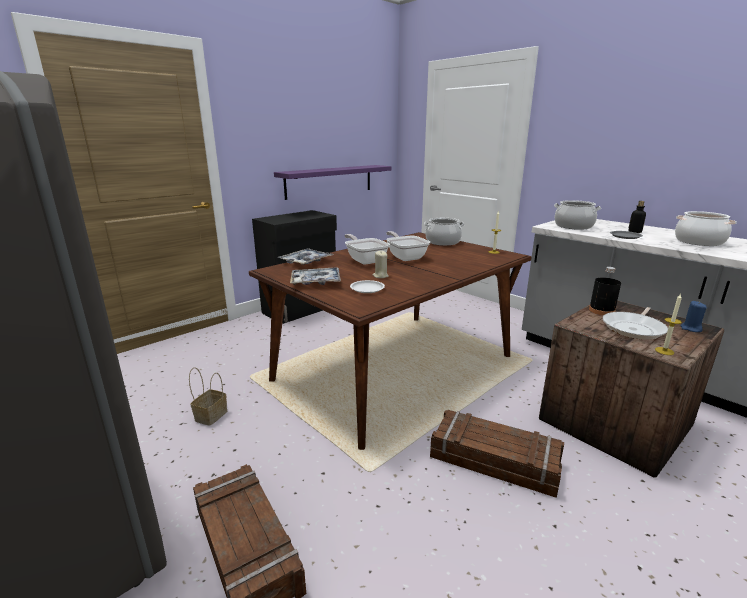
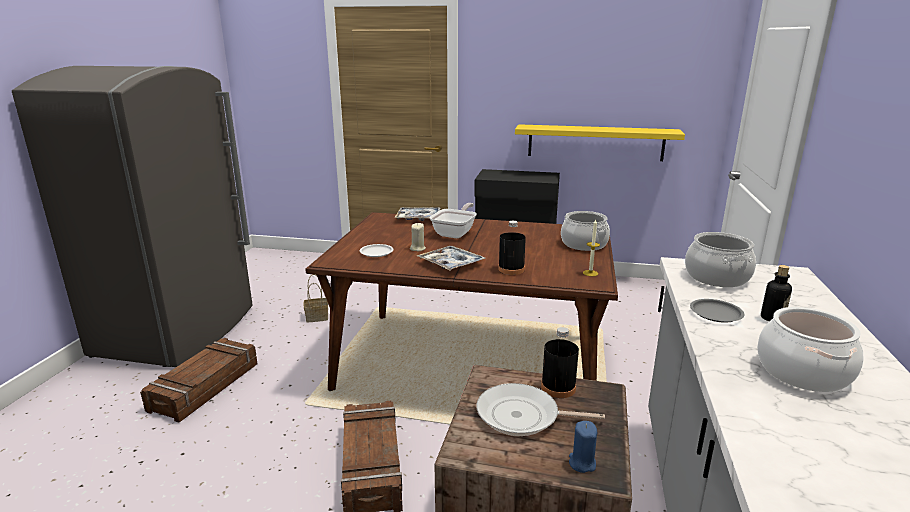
camera: 55 degrees right, 0 degrees up
(316, 281) = (371, 234): tray -> tray (451, 264)
(329, 181) = (595, 142): purple shelf -> yellow shelf
(405, 257) = (493, 243): frying pan -> none
(464, 264) = (511, 269): none -> black bottle
(664, 351) = (468, 442): candle -> none

